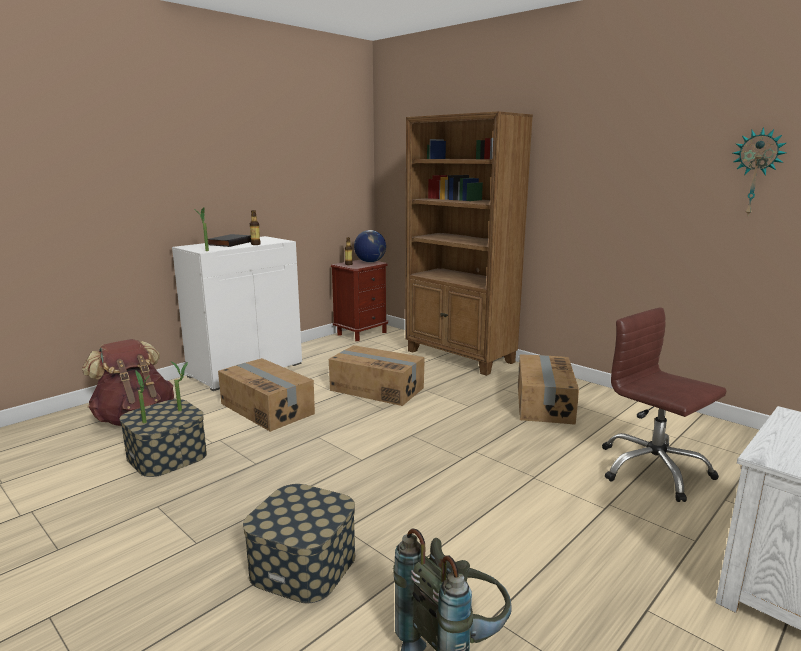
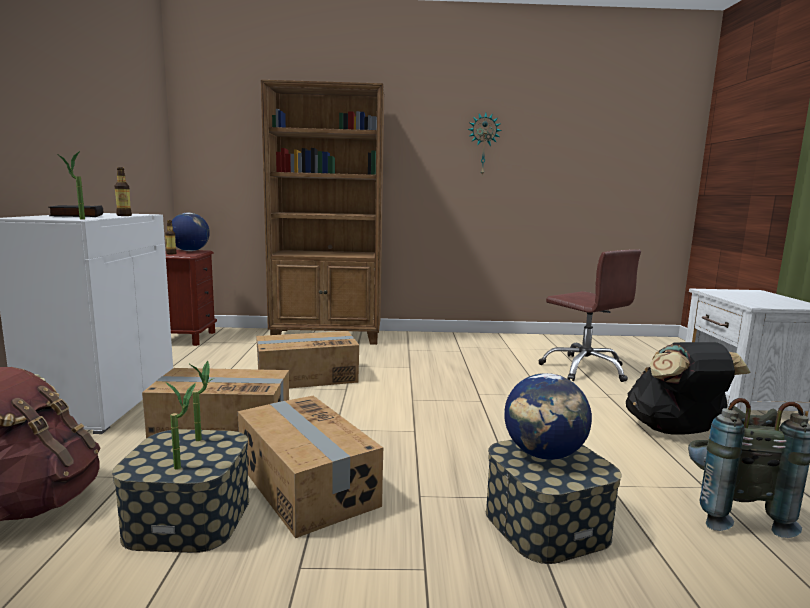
camera: 45 degrees left, 5 degrees down
(305, 507) = (544, 454): none -> globe
(543, 403) = (453, 351): cardboard box -> cardboard box (305, 484)
(592, 571) = (675, 431): none -> black backpack
(652, 470) = (584, 369): brown office chair -> brown office chair turned 135 degrees counterclockwise
(756, 172) = (566, 150): wall clock -> wall clock (483, 144)

